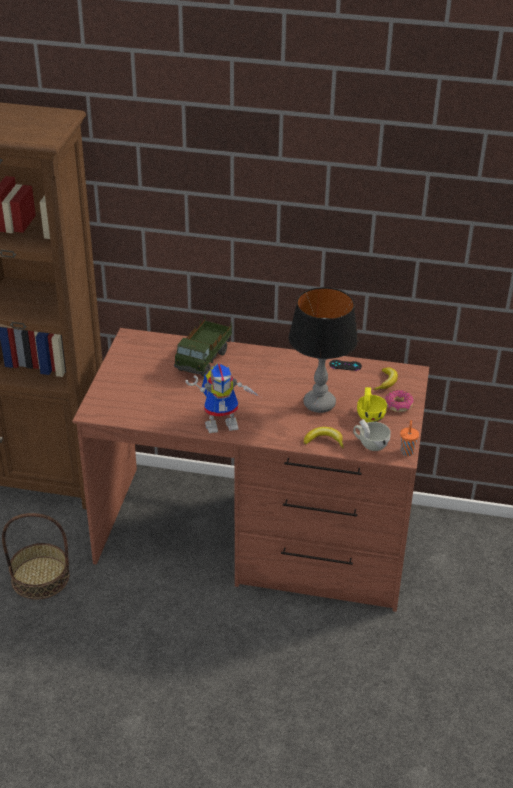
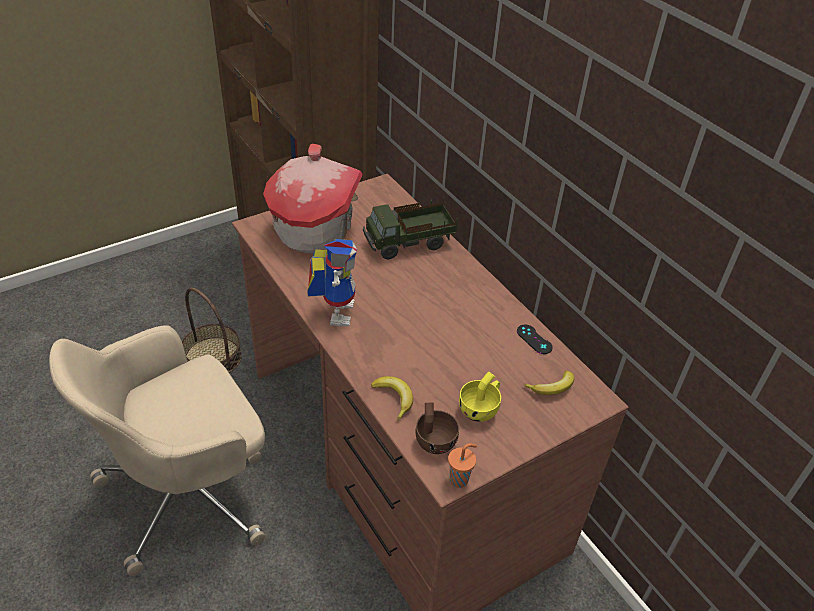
camera: 45 degrees right, 5 degrees up
(136, 390) = (314, 231): none -> toy house
(154, 661) = (190, 492): none -> beige office chair
(223, 423) = (335, 310): toy robot -> toy robot turned 120 degrees counterclockwise
(319, 404) = (448, 358): table lamp -> none
(370, 444) = (434, 439): white cup -> brown cup
(398, 405) = (527, 422): donut -> none

